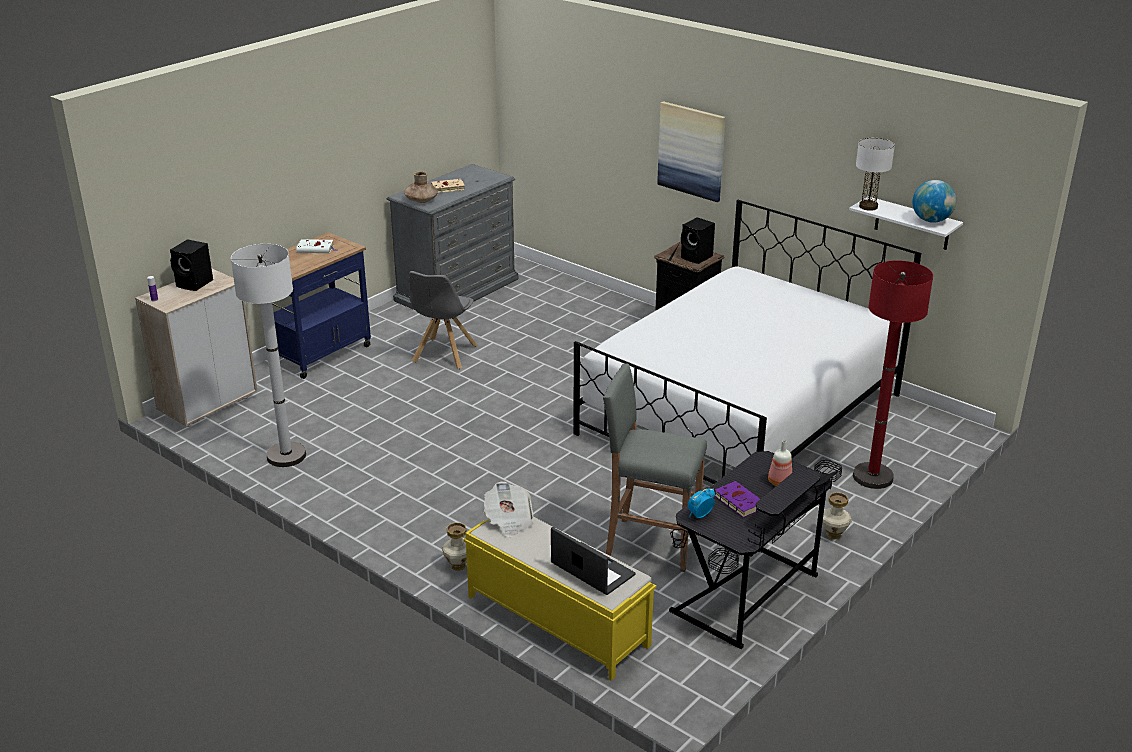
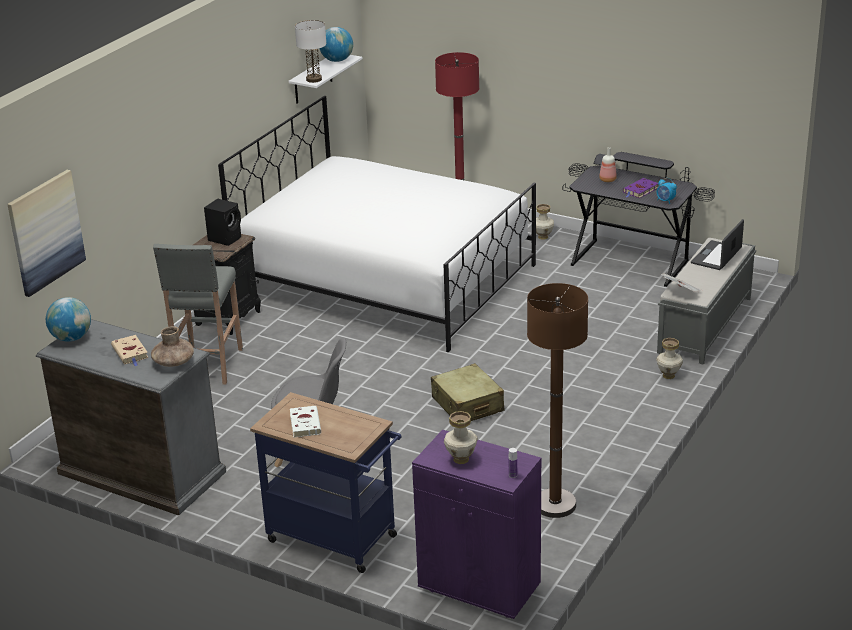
camera: 100 degrees left, 0 degrees up
(195, 284) = (460, 459): black speaker -> vase
(209, 405) = (477, 591): beige cabinet -> purple cabinet
(286, 456) = (555, 504): white floor lamp -> brown floor lamp
(471, 433) = (467, 405): none -> beige suitcase
(483, 172) = (71, 338): none -> globe
(556, 620) = (704, 326): yellow bench -> grey bench
(650, 544) = (592, 301): grey stool -> grey stool (208, 366)
(691, 151) = (174, 153): picture -> picture (45, 232)

